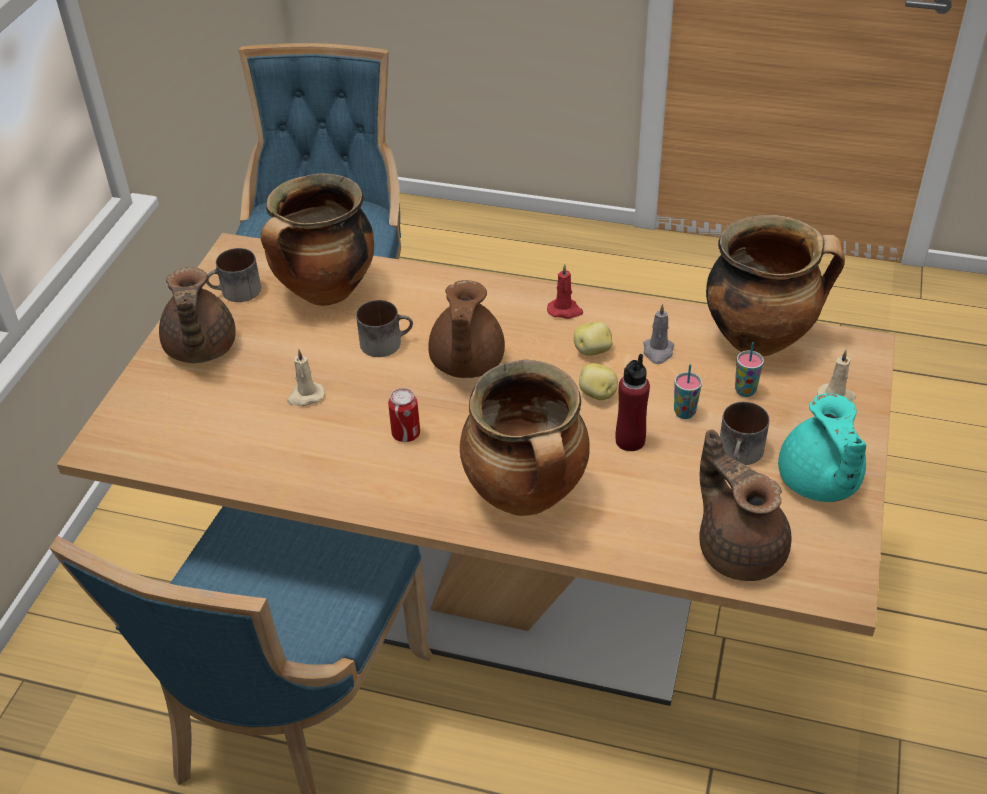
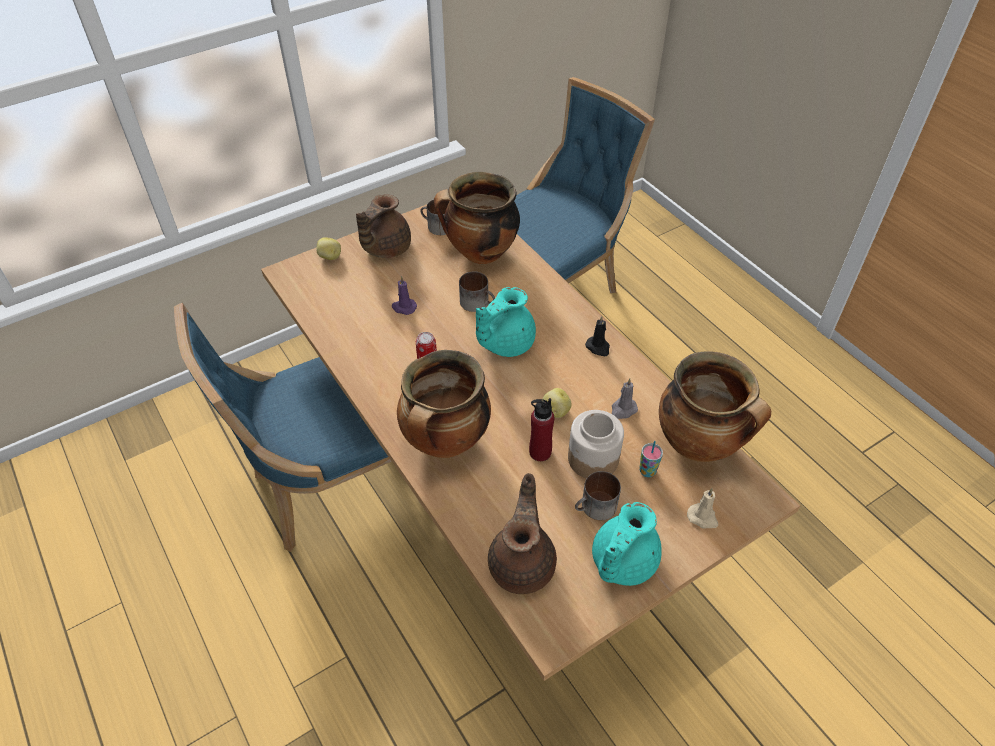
camera: 40 degrees right, 5 degrees up
(305, 396) = (404, 307): beige candle -> purple candle
(465, 363) = (504, 343): brown teapot -> turquoise teapot
(565, 310) = (598, 347): red candle -> black candle
(593, 351) = (585, 383): potato -> potato (330, 257)
(684, 413) = (592, 458): cup -> jar

